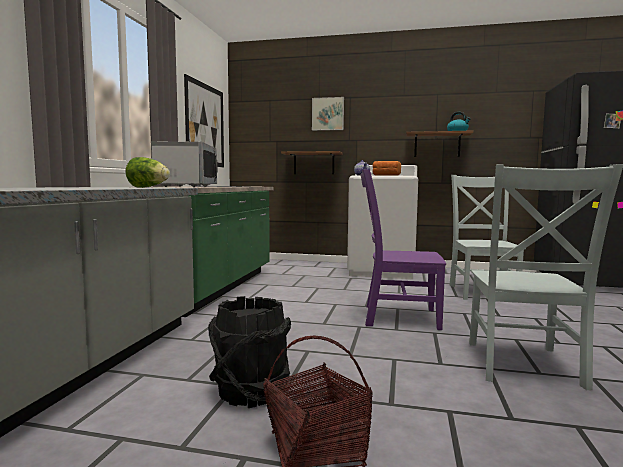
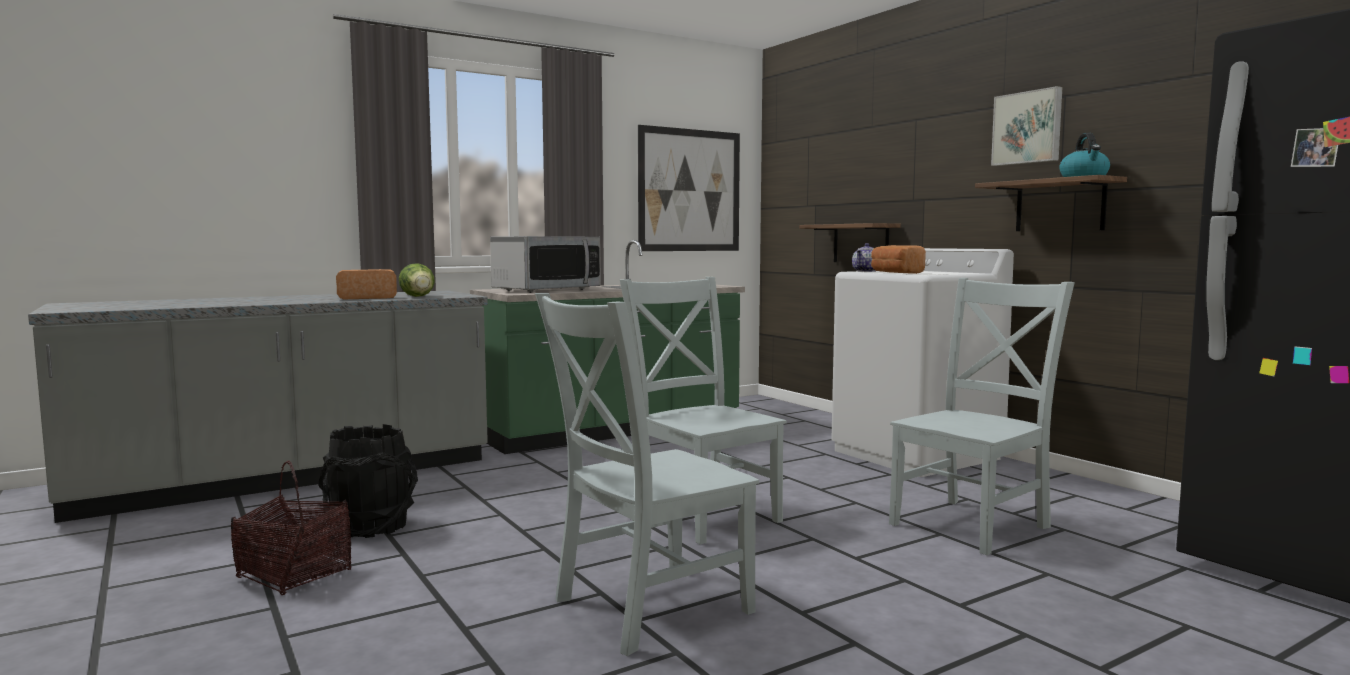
camera: 45 degrees right, 0 degrees up
(113, 187) = (367, 298): none -> bread
(328, 114) = (881, 154): picture -> picture (1028, 128)
(397, 317) = (702, 514): purple chair -> grey chair

